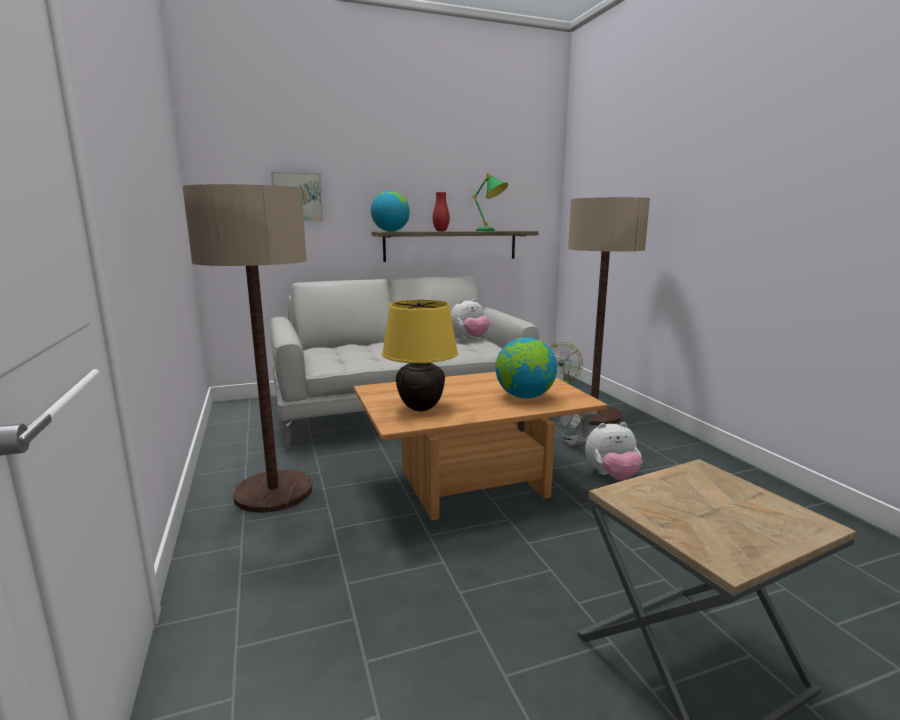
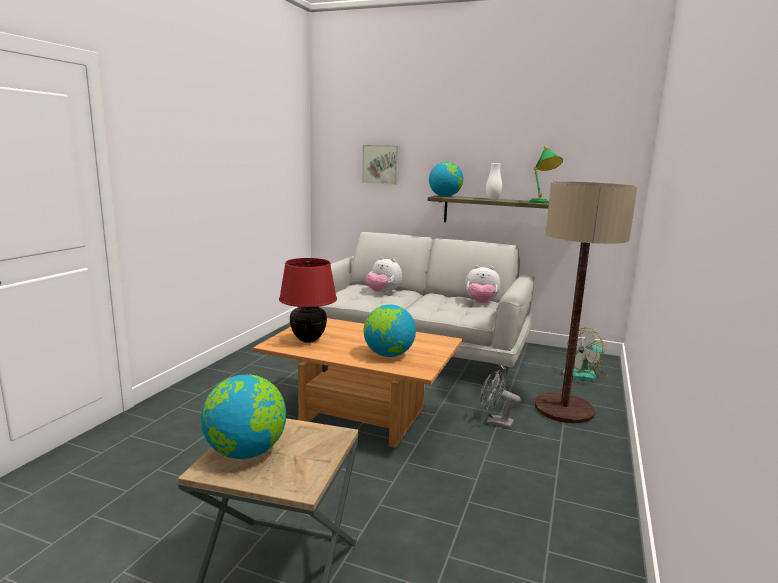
camera: 40 degrees right, 0 degrees up
(273, 492) = (254, 374): floor lamp -> none
(420, 408) = (308, 340): yellow table lamp -> red table lamp
(441, 231) = (493, 199): red vase -> white vase
(611, 476) = (472, 457): plush toy -> plush toy (383, 293)
(701, 524) = (246, 452): none -> globe

